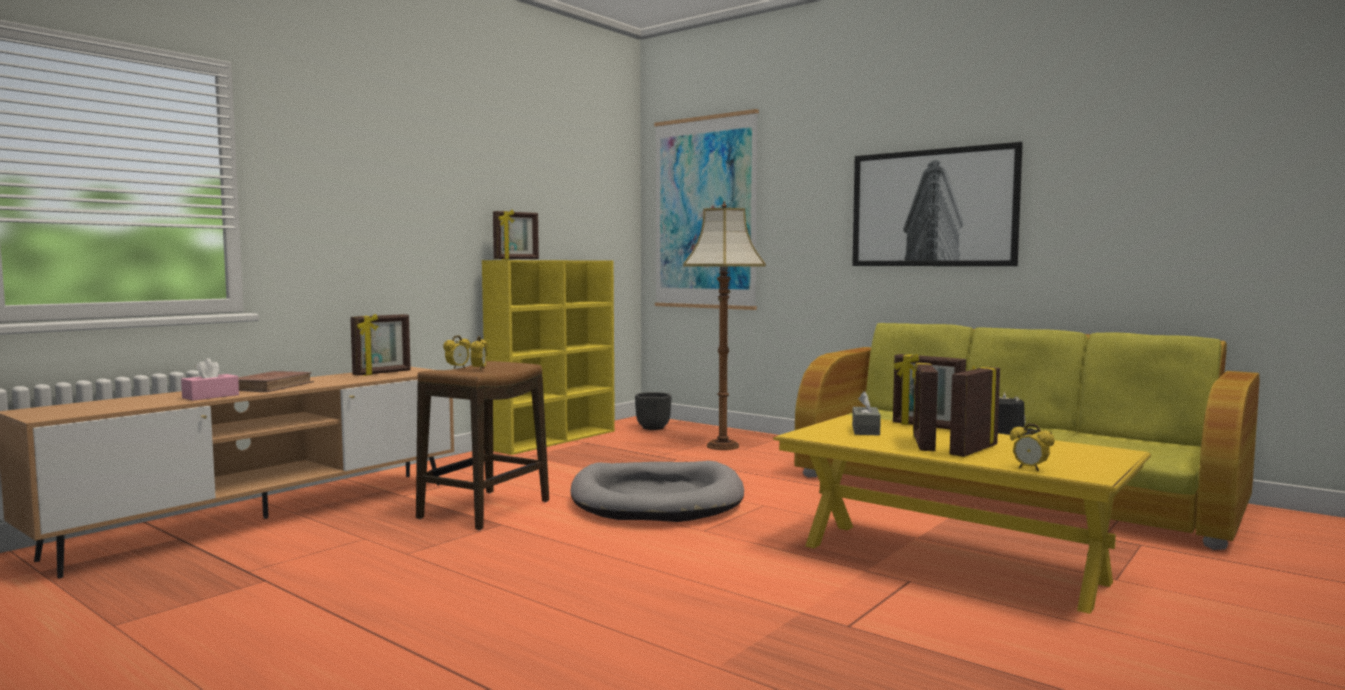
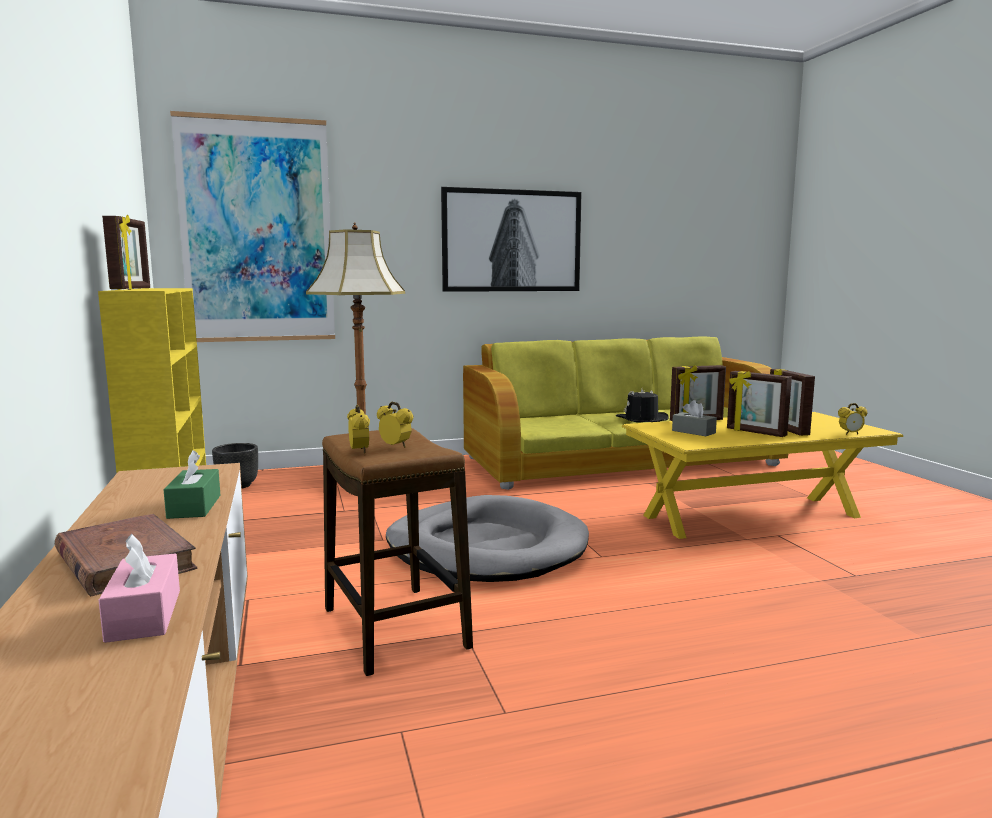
camera: 55 degrees left, 5 degrees up
(357, 379) = (194, 506): none -> green tissue box
(382, 373) = (162, 489): picture frame -> none

